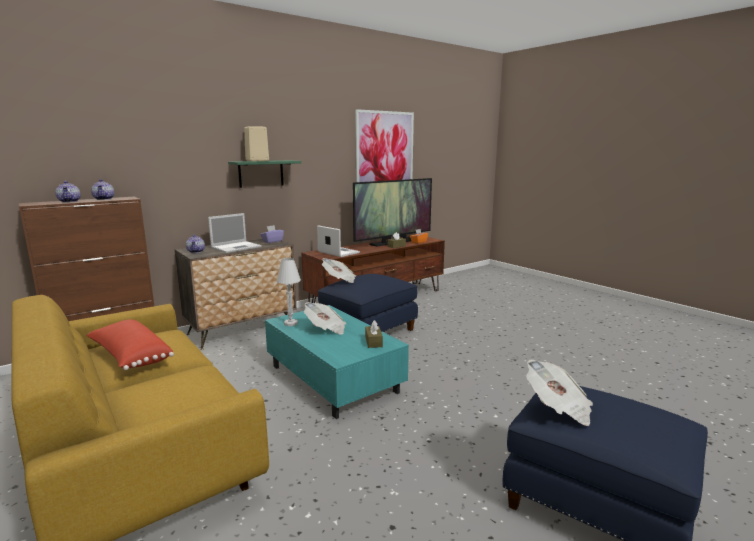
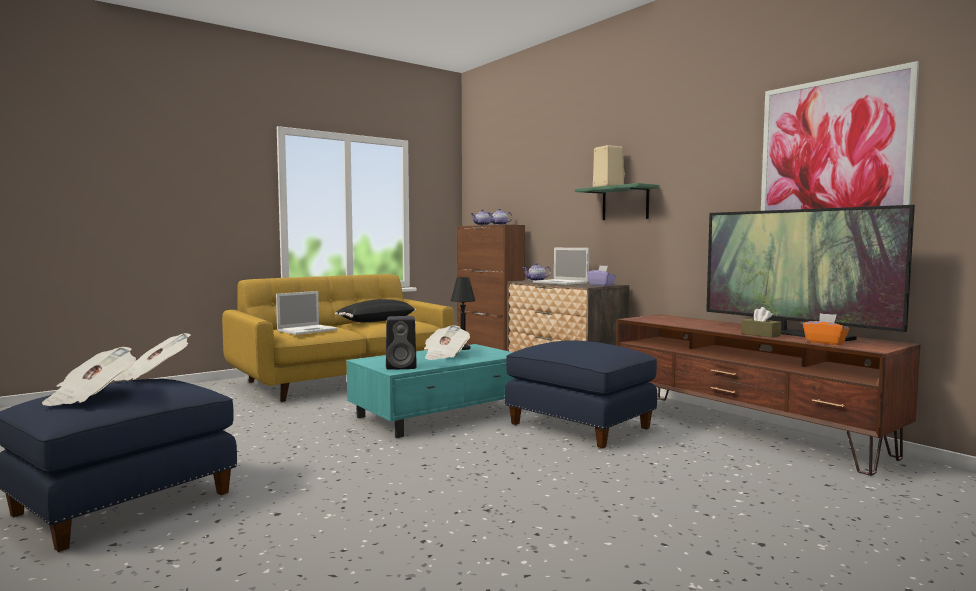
camera: 90 degrees right, 10 degrees down
(130, 356) = (376, 321): red pillow -> black pillow
(290, 323) = (463, 348): white table lamp -> black table lamp
(337, 252) = (674, 320): laptop -> laptop (308, 330)
(339, 279) = (572, 337): newspaper -> newspaper (91, 397)
(373, 342) = (402, 366): brown tissue box -> black speaker

